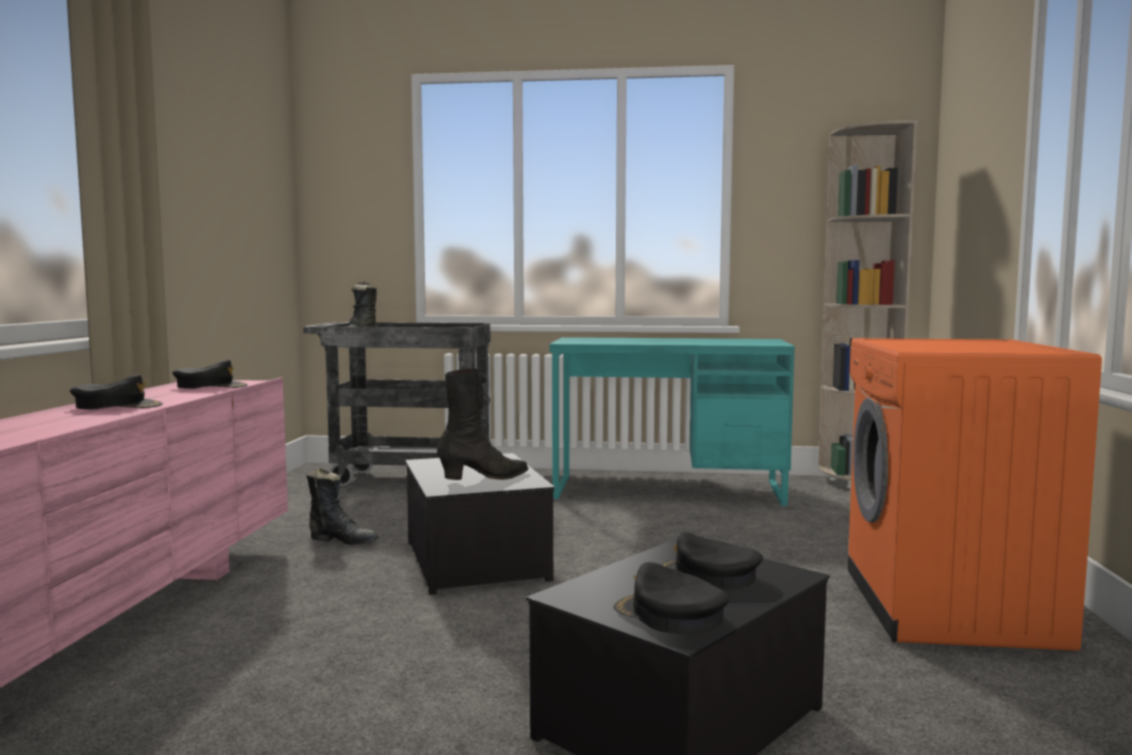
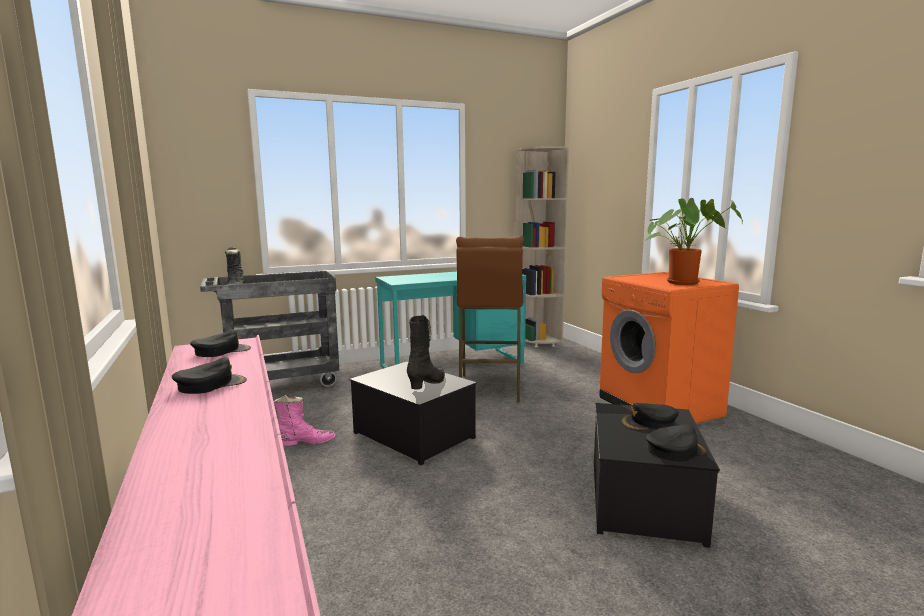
camera: 30 degrees left, 5 degrees up
(343, 540) = (306, 441): black boot -> pink boot
(669, 615) = (675, 450): black cap -> black cap turned 150 degrees clockwise
(675, 527) = (489, 388): none -> brown stool
(983, 349) = (684, 282): none -> potted plant

